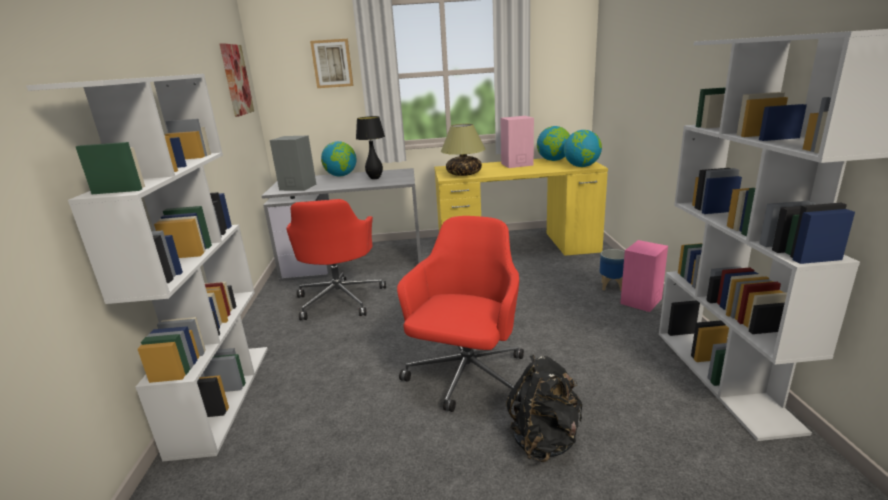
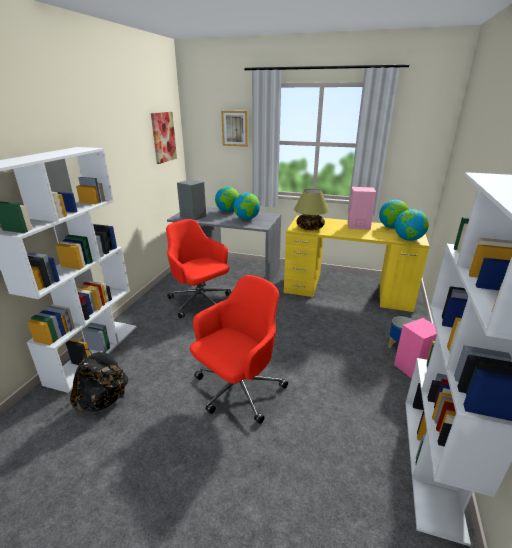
camera: 20 degrees right, 5 degrees up
(340, 299) = (200, 301): red office chair -> red office chair turned 120 degrees clockwise
(375, 178) = (246, 219): black table lamp -> globe
(545, 440) = (255, 460): black backpack -> black backpack (103, 400)

